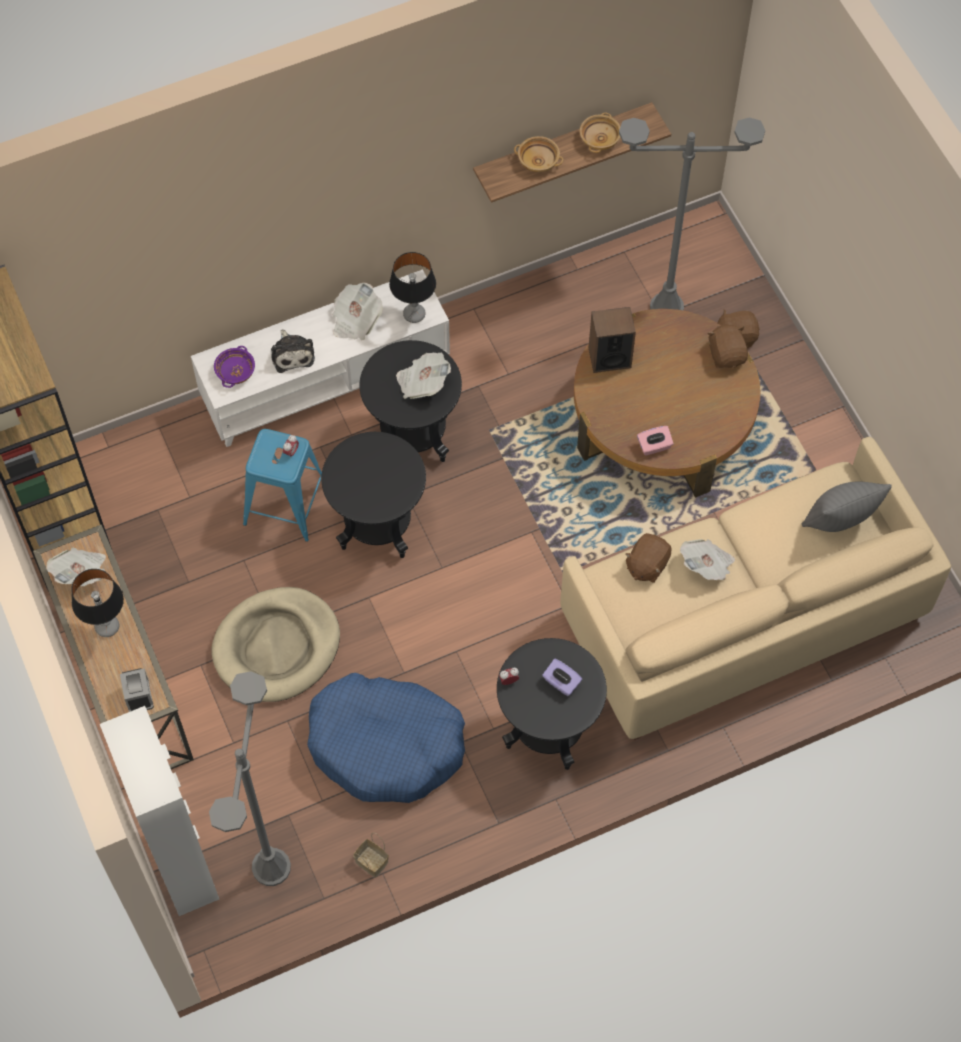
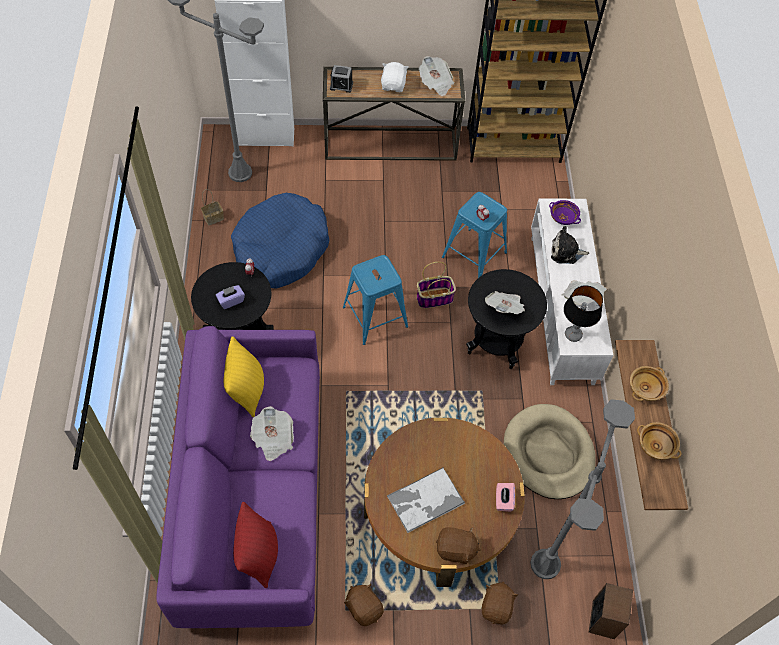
camera: 110 degrees right, 5 degrees down
(107, 627) = (393, 85): table lamp -> white plush toy
(277, 647) = (375, 218): beige dog bed -> beige dog bed (548, 453)
(378, 526) = (435, 298): black side table -> basket
(440, 583) = (375, 317): none -> blue stool
(609, 357) = (488, 459): speaker -> speaker (603, 619)
(646, 565) = (295, 399): brown plush toy -> brown plush toy (364, 608)
(654, 446) = (395, 456): pink tissue box -> pink tissue box (503, 500)
(661, 621) = (247, 390): none -> yellow pillow
(689, 400) = (425, 500): none -> tray
(742, 616) = (252, 493): beige sofa -> purple sofa
(840, 520) = (258, 555): grey pillow -> red pillow

